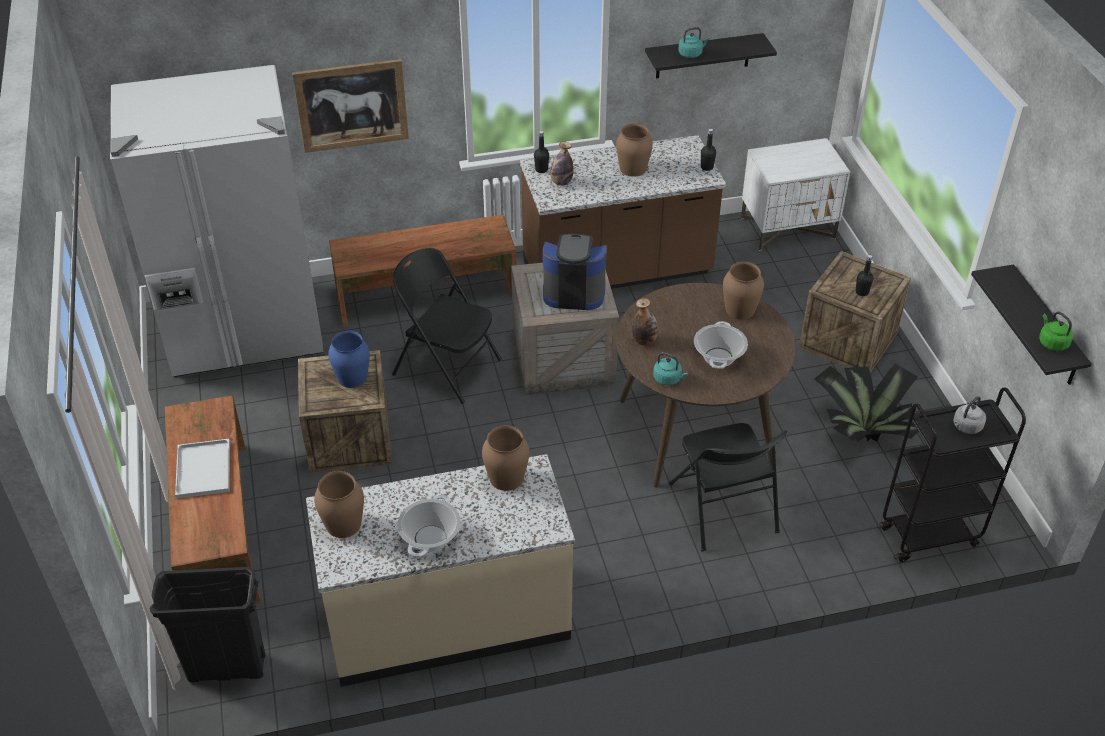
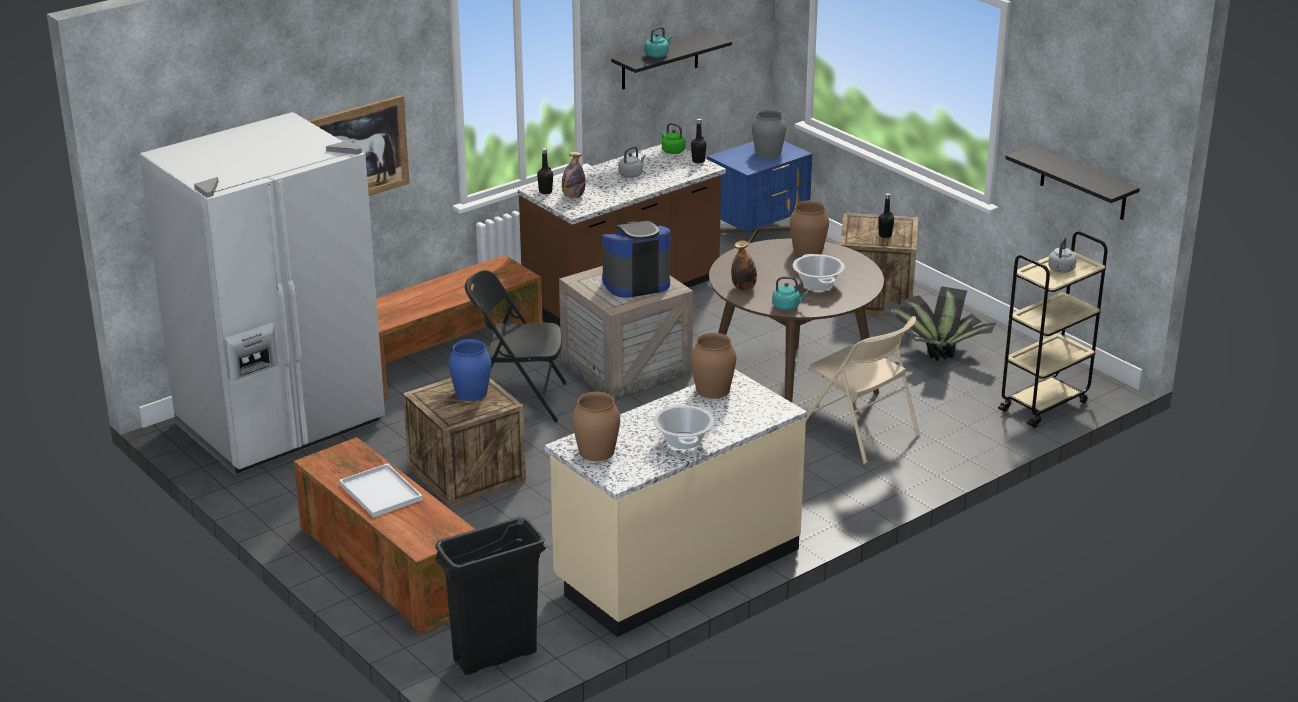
camera: 25 degrees left, 15 degrees down
(633, 168) = (631, 174): brown vase -> grey kettle
(722, 508) = (858, 432): black chair -> beige chair
(788, 228) = (758, 232): white nightstand -> blue nightstand
(807, 160) = (768, 153): none -> grey vase
(928, 538) = (1044, 407): black cart -> beige cart
(1051, 342) = (1101, 182): green kettle -> green kettle (672, 151)

